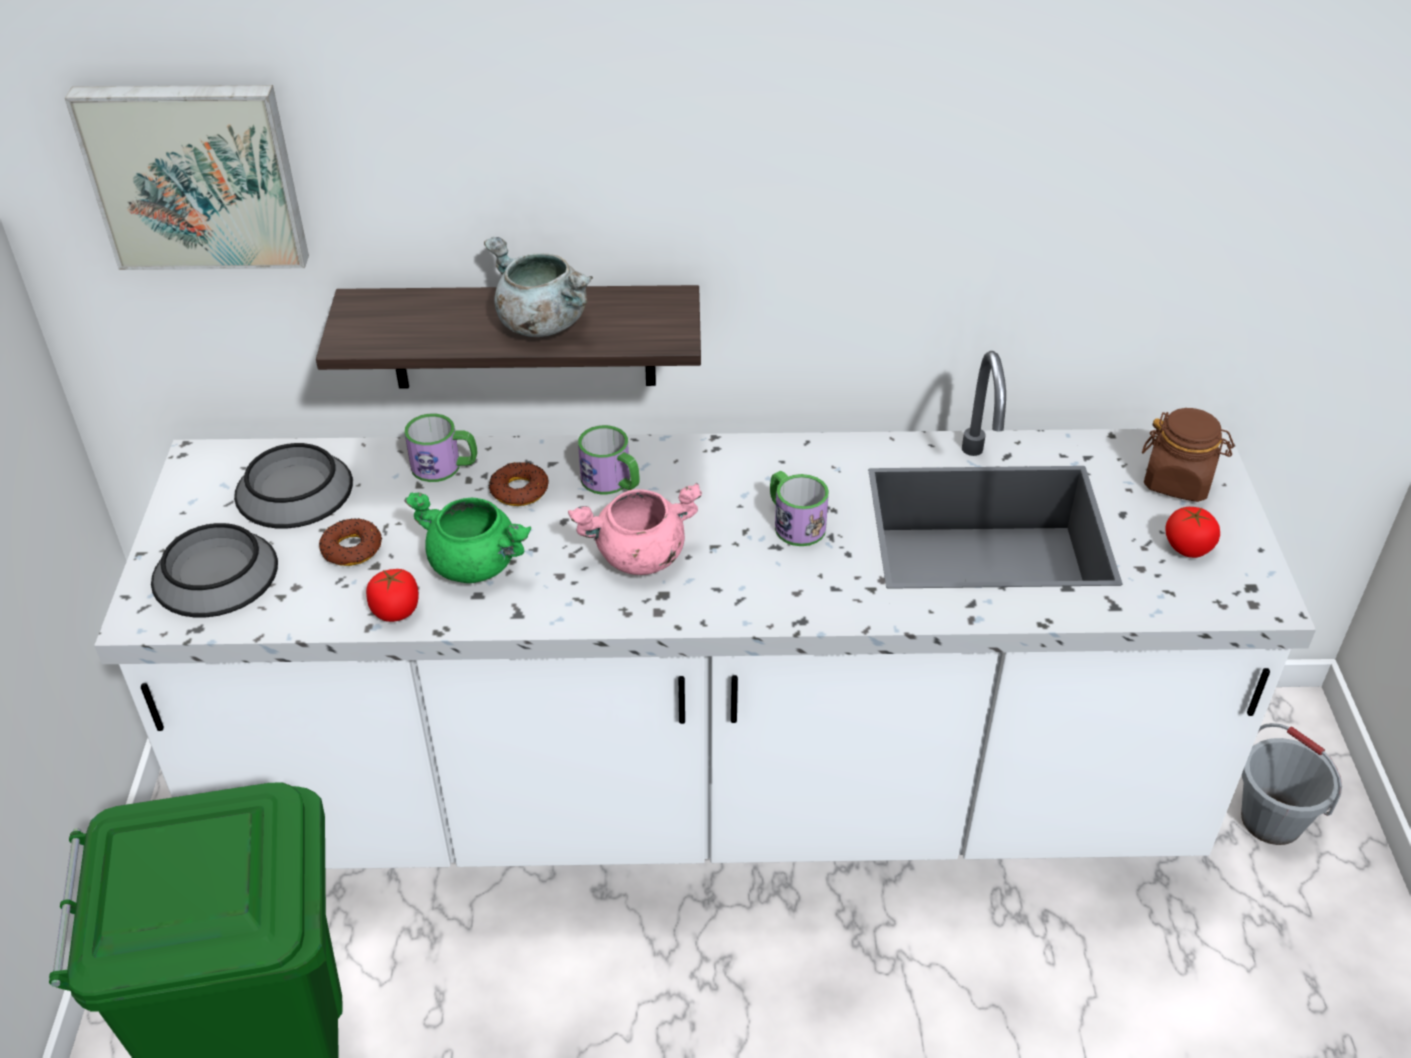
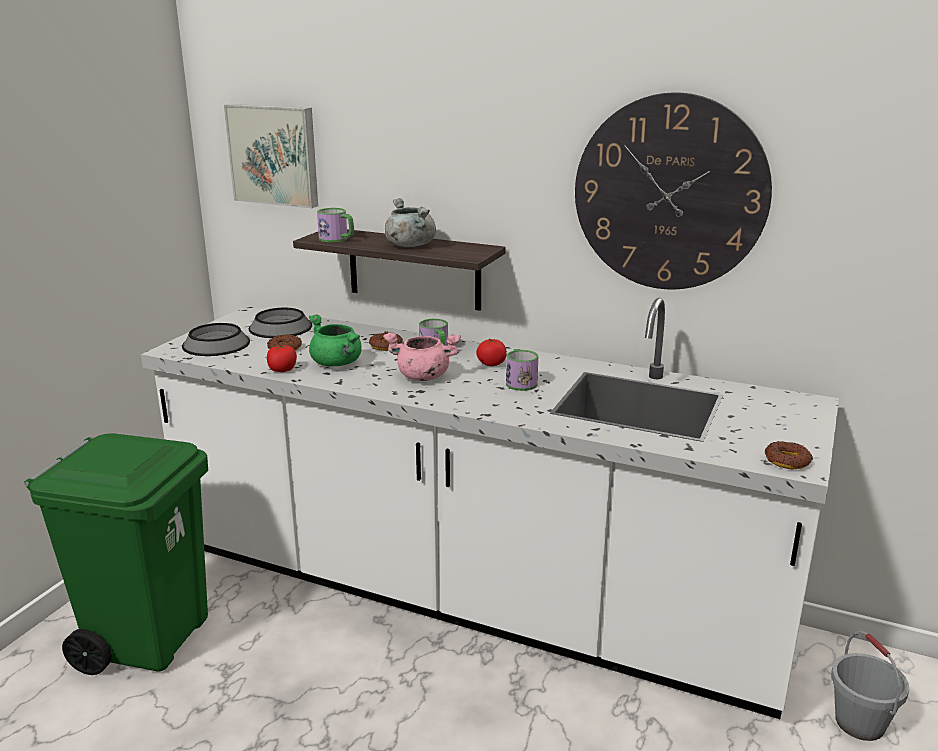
camera: 25 degrees right, 20 degrees down
(445, 467) = (358, 333): mug -> mug (337, 239)
(988, 181) = (669, 194): none -> wall clock
(1178, 481) = (782, 411): brown jar -> none
(1187, 547) = (763, 436): tomato -> tomato (491, 364)
(1244, 593) = (787, 461): none -> donut

